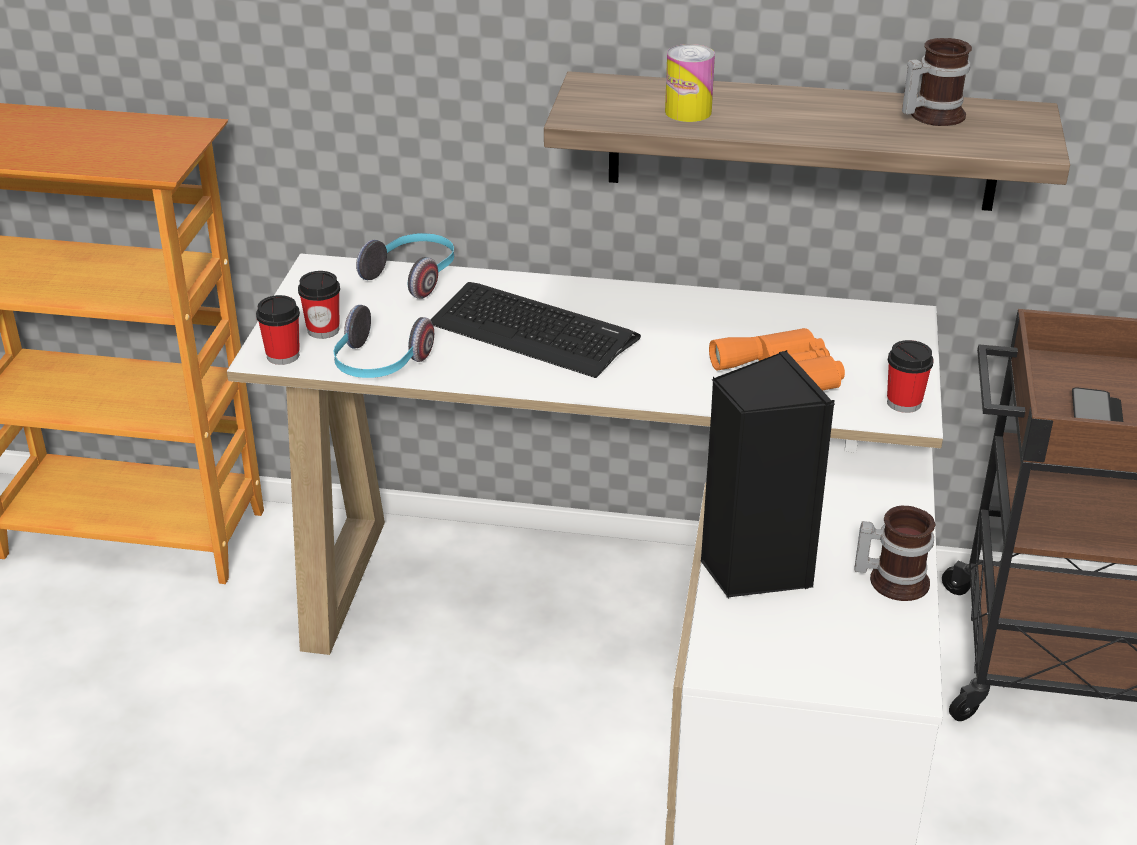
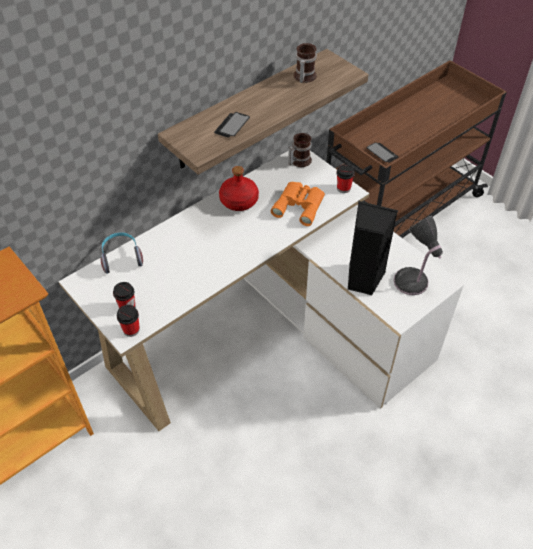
camera: 50 degrees left, 15 degrees up
(378, 365) = (172, 304): headphones -> none
(533, 331) = (200, 248): keyboard -> none
(688, 112) = (232, 126): can -> phone
(691, 315) = (239, 201): none -> red bottle
(835, 638) = (412, 283): none -> table lamp
(893, 579) = (398, 251): mug -> mug (298, 161)

